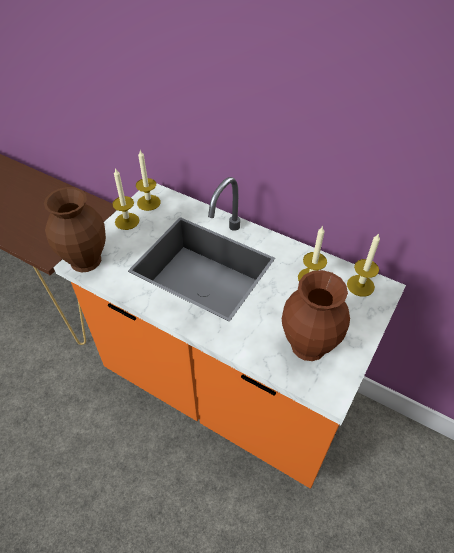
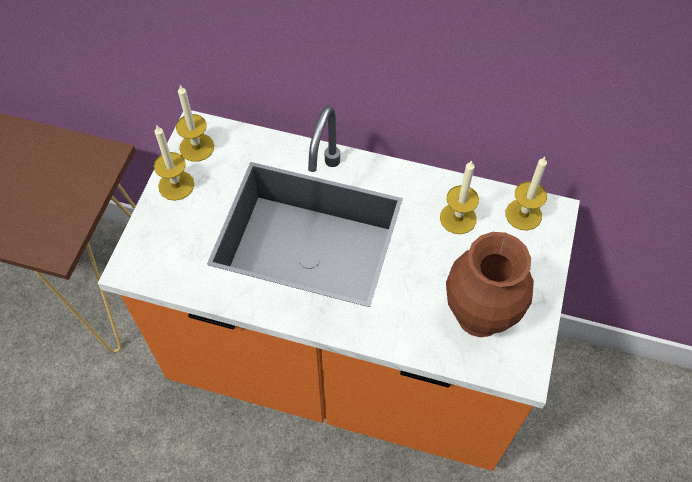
camera: 15 degrees left, 10 degrees up
(85, 261) = (141, 263): brown vase -> none

